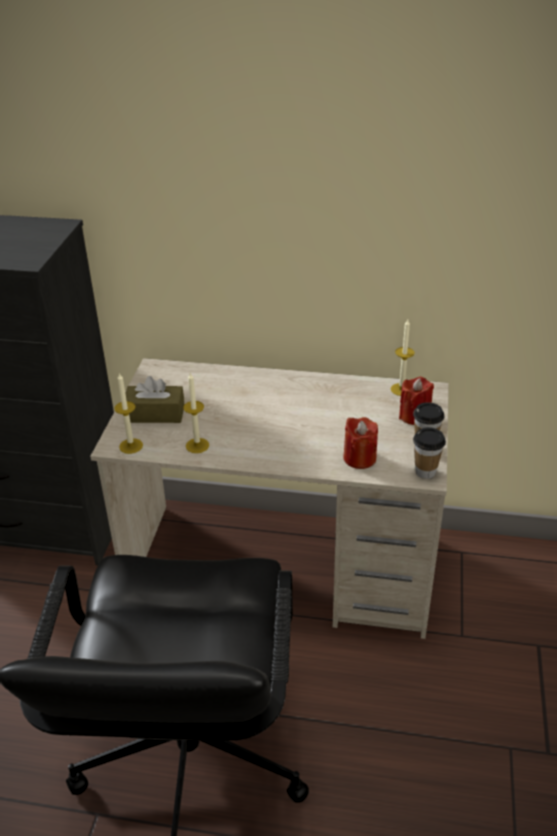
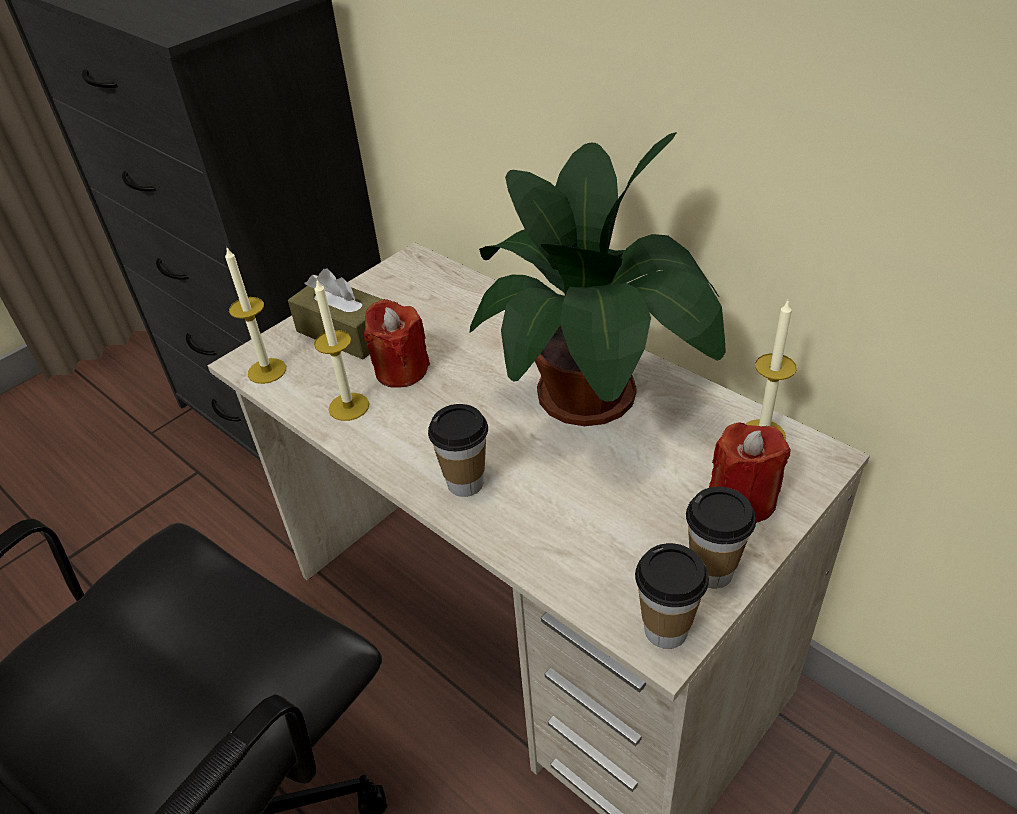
camera: 35 degrees right, 5 degrees up
(291, 454) = (465, 483): none -> cup
(315, 399) = (593, 396): none -> potted plant
(359, 458) = (569, 542): red candle -> red candle (401, 370)

